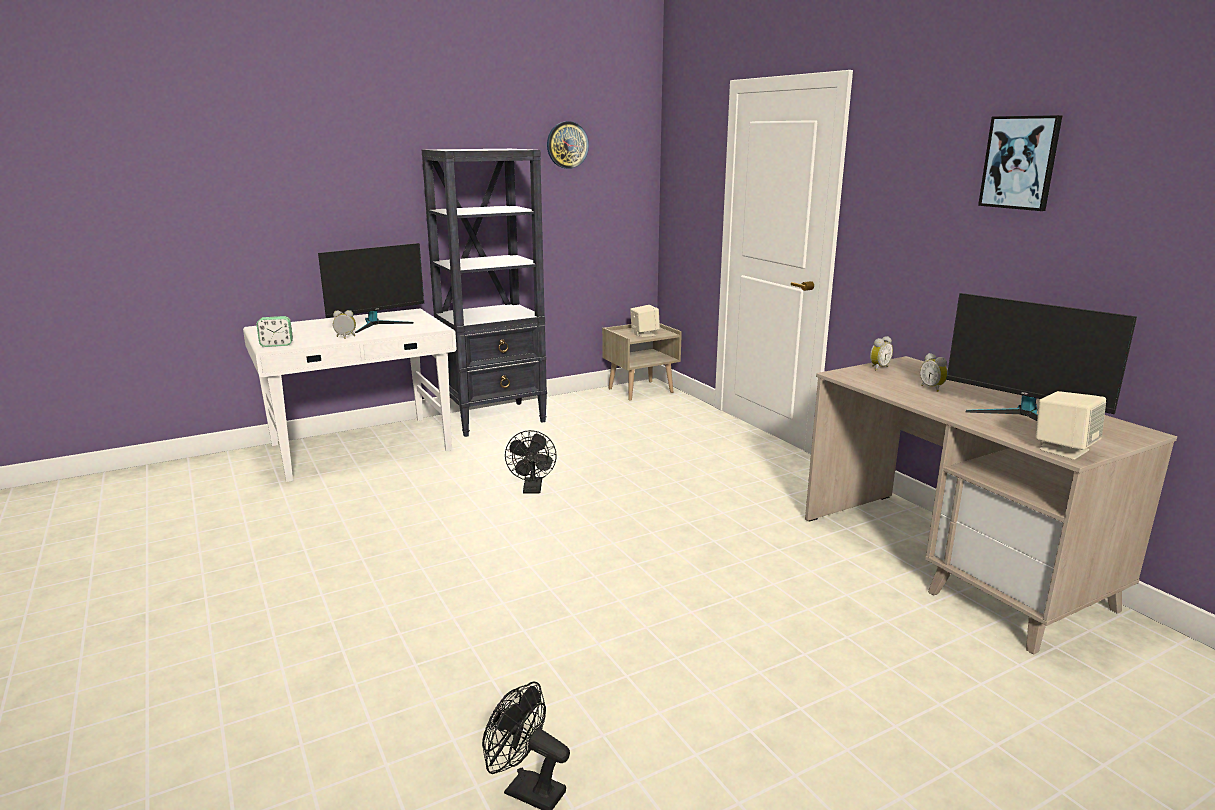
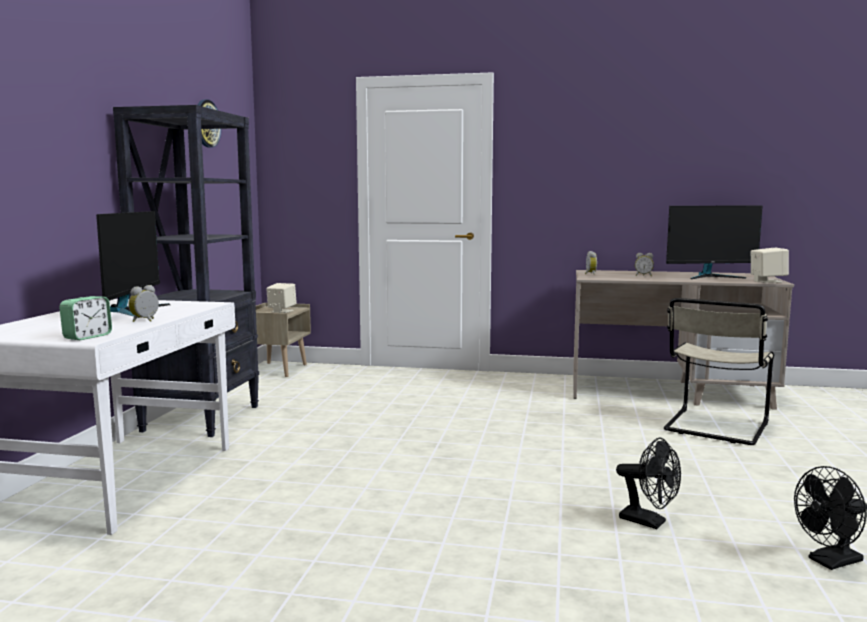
camera: 50 degrees left, 10 degrees down
(532, 490) = (381, 444): black fan -> black fan (649, 522)
(859, 627) = (714, 428): none -> beige chair
(1020, 162) = (643, 132): picture -> none

